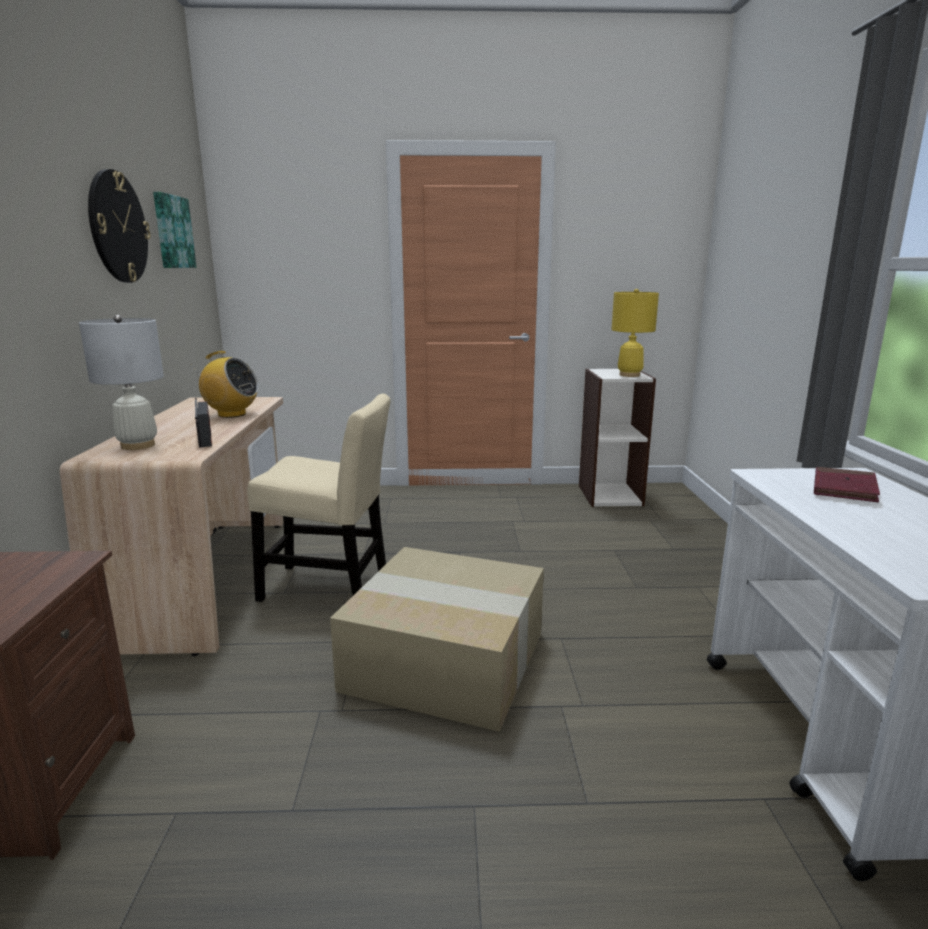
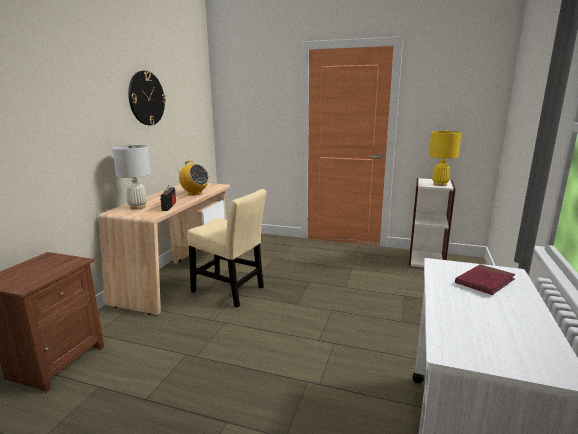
camera: 20 degrees right, 0 degrees up
(172, 232) = (183, 97): picture -> none
(442, 661) = (260, 342): cardboard box -> none

